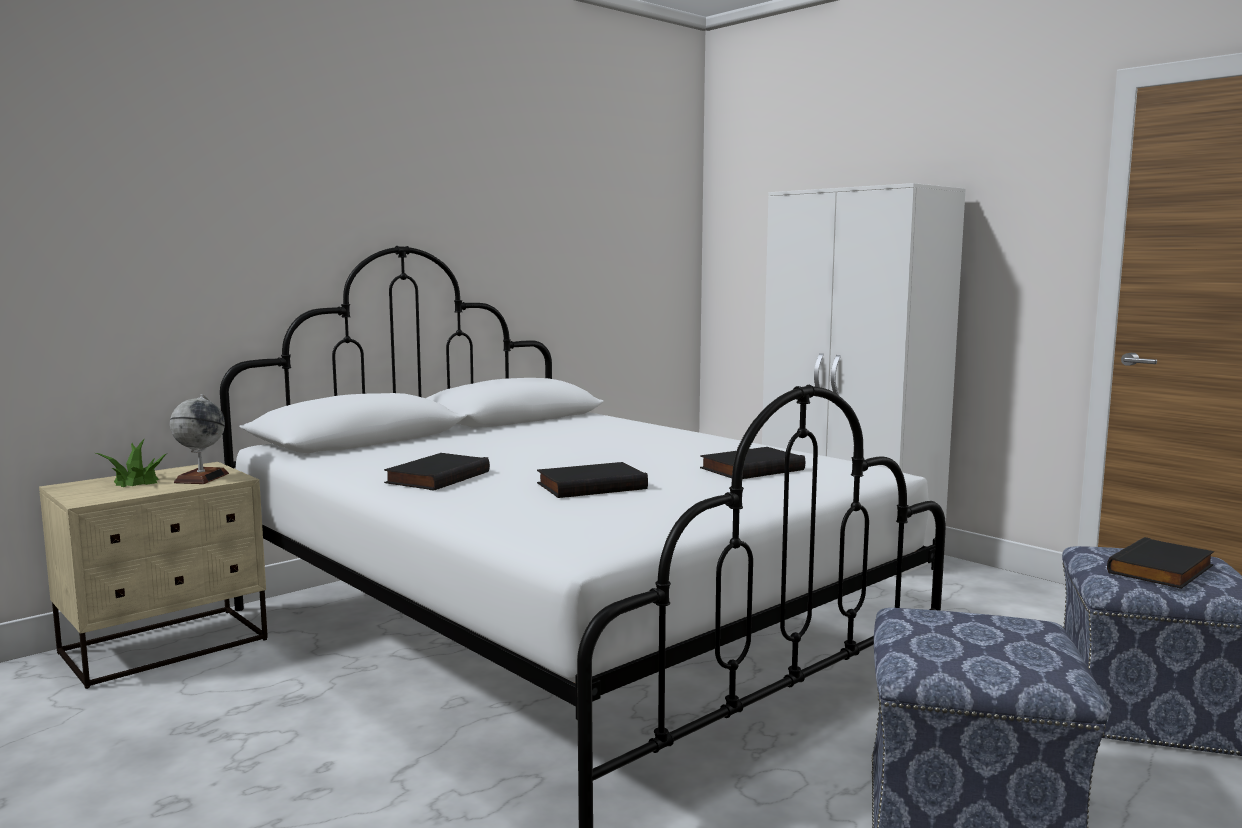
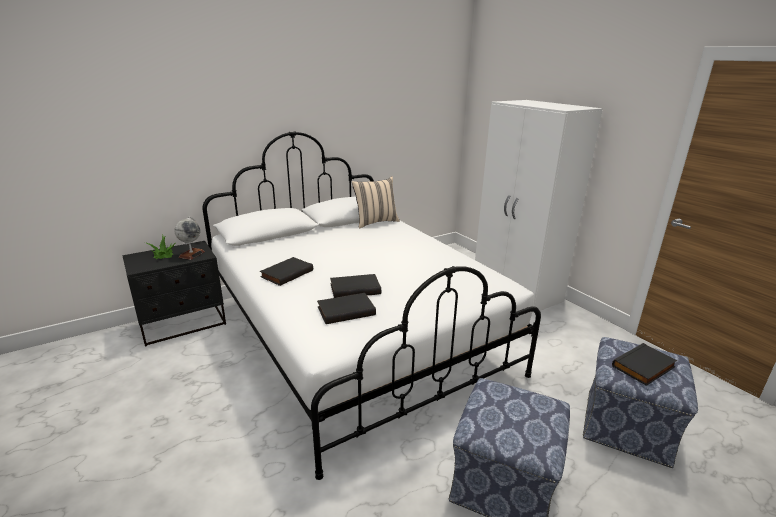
camera: 10 degrees right, 15 degrees up
(166, 647) = (183, 324): beige nightstand -> black nightstand
(571, 419) = (375, 222): none -> beige pillow
(751, 469) = (442, 279): black book -> black book (346, 310)

